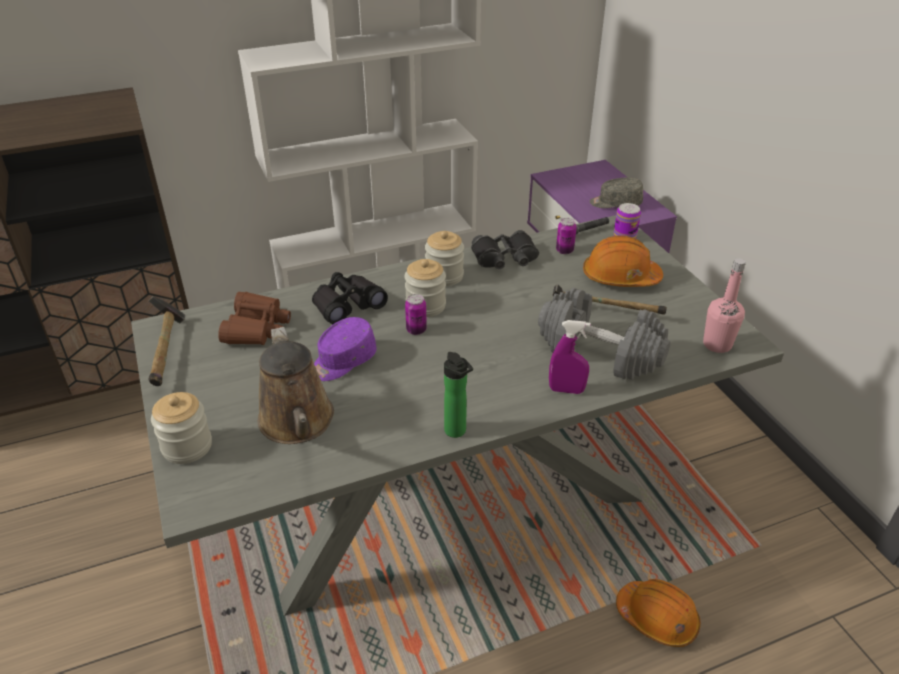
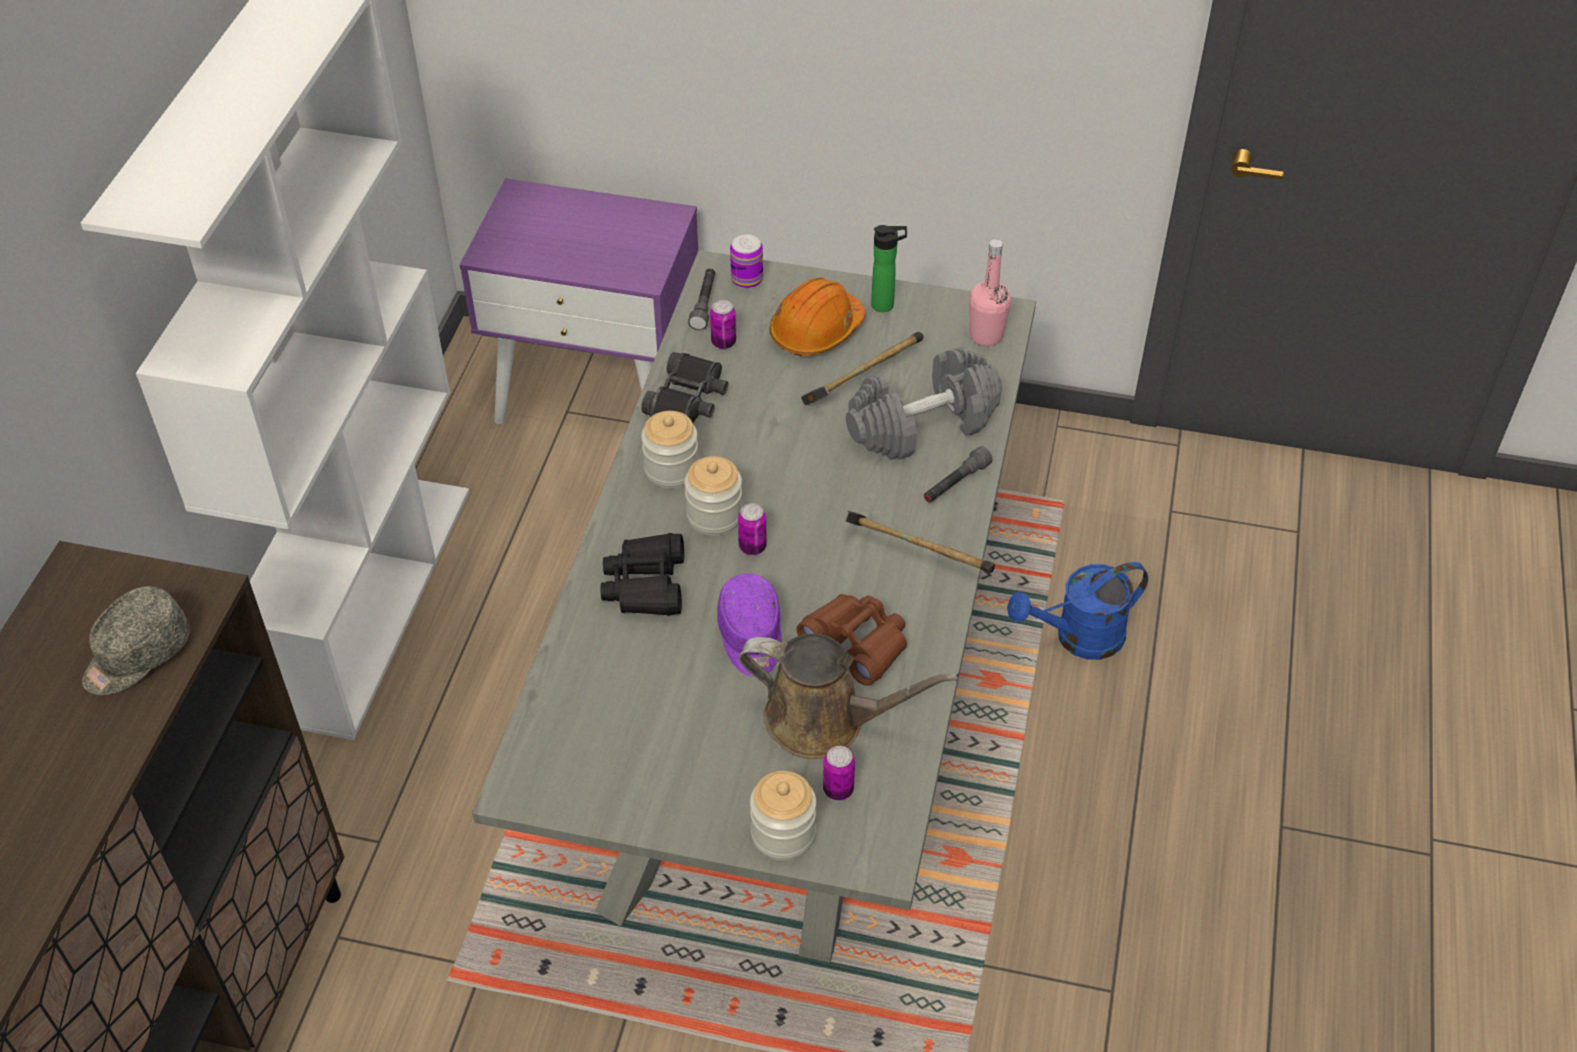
camera: 55 degrees left, 10 degrees up
(167, 352) = (581, 795): hammer -> hammer (913, 552)
(242, 455) = (838, 789): none -> can
(257, 328) = (613, 689): brown binoculars -> brown binoculars (857, 643)
(457, 432) = (946, 599): bottle -> bottle (886, 305)
(566, 390) = (955, 483): purple spray bottle -> grey flashlight
(615, 203) = (615, 236): grey cap -> grey cap (136, 655)
(657, 618) = (1078, 638): orange hard hat -> blue watering can

